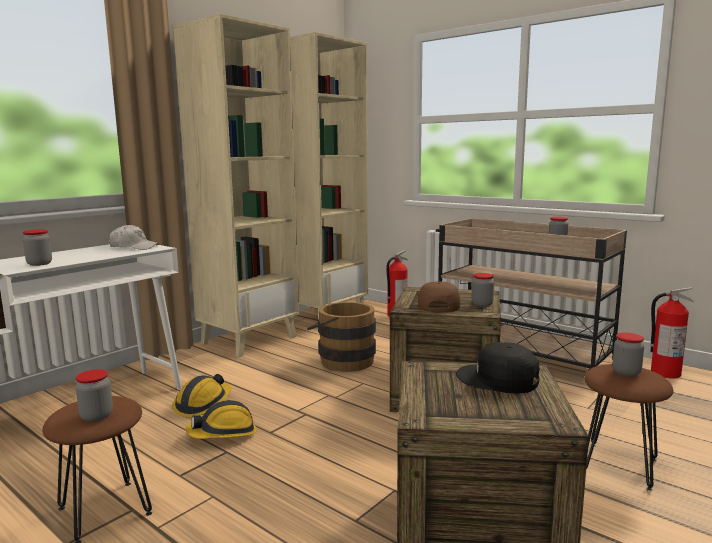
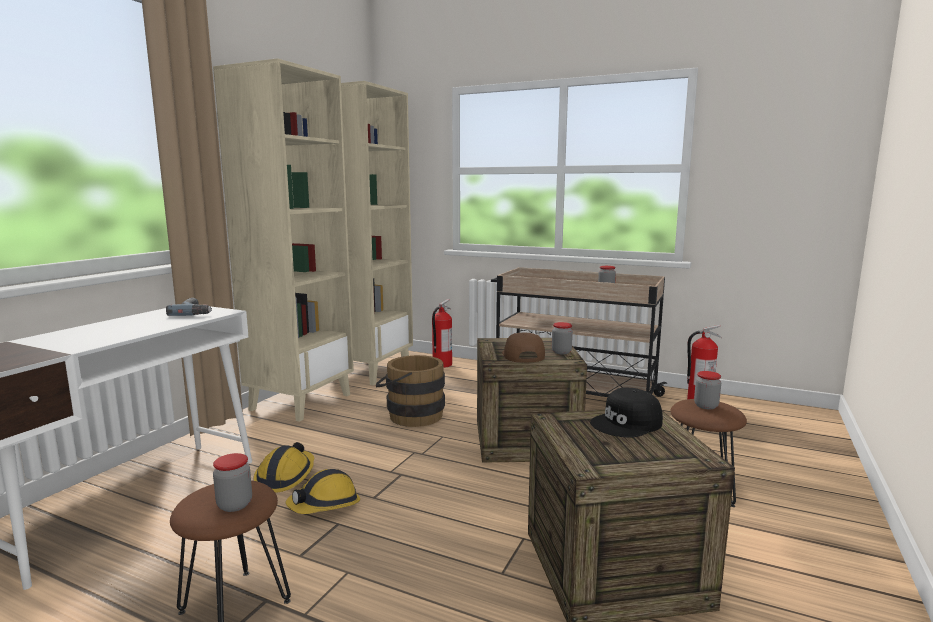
camera: 15 degrees left, 0 degrees up
(39, 264) = (101, 338): jar -> none
(134, 247) = (195, 312): white cap -> power drill
(497, 379) = (627, 424): black cap -> black cap turned 45 degrees counterclockwise

